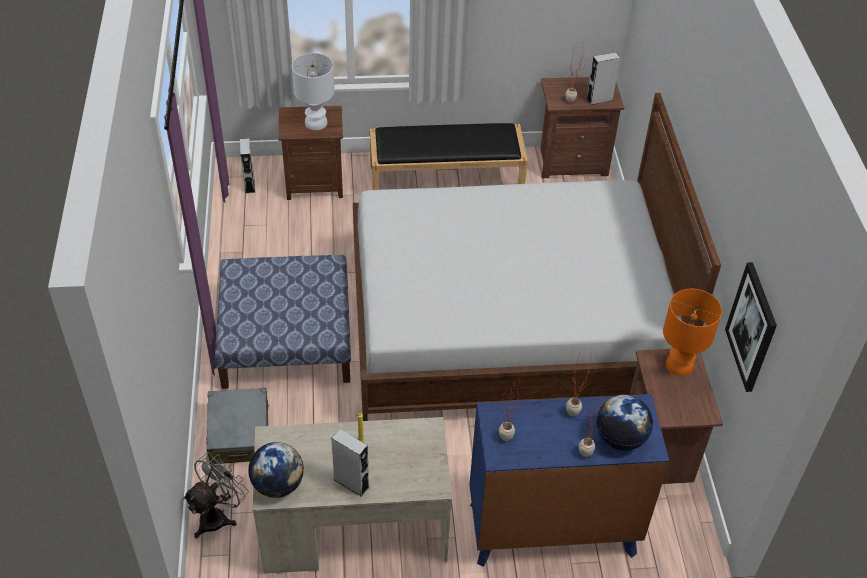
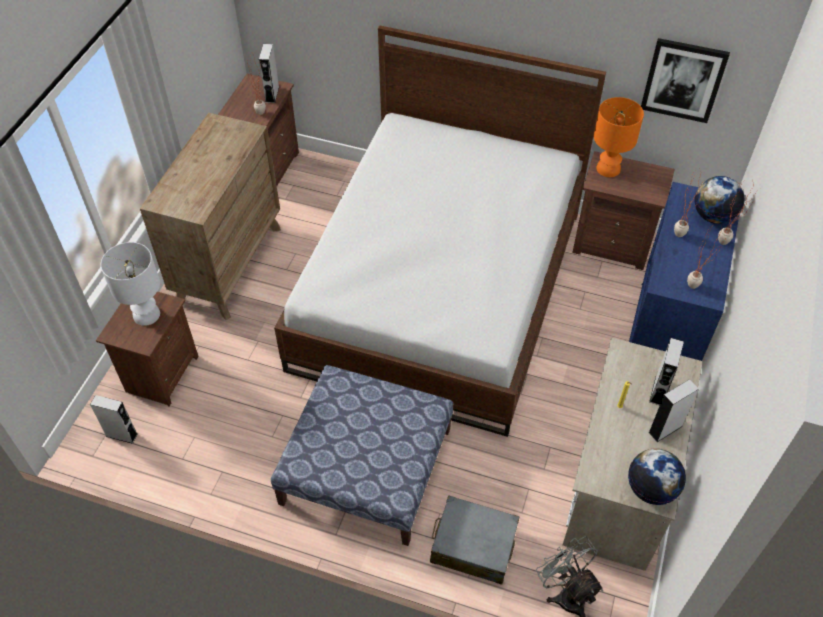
camera: 65 degrees left, 5 degrees up
(395, 468) = (658, 391): none -> grey speaker
(447, 180) = (229, 264): black bench -> brown dresser

